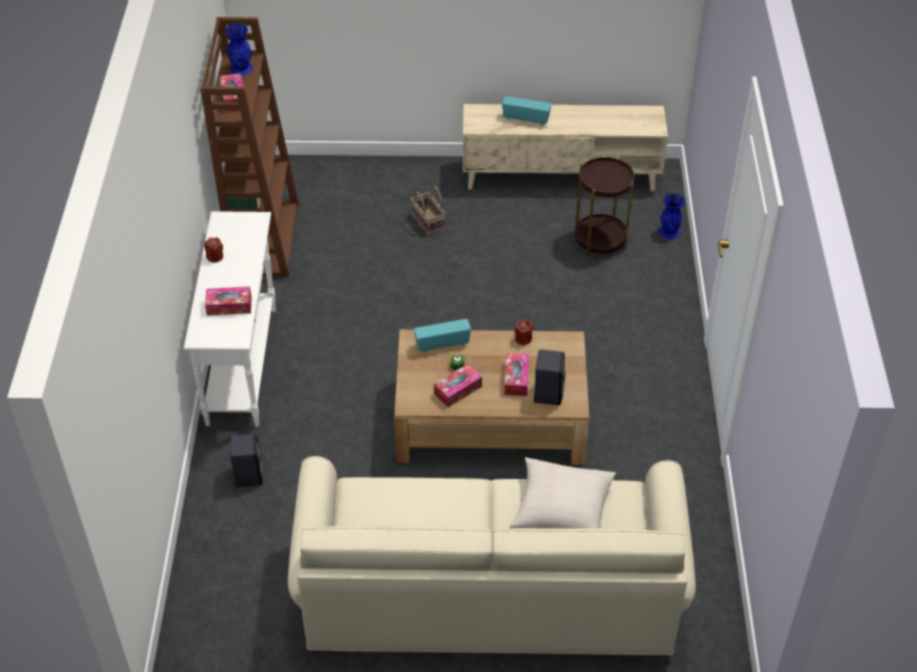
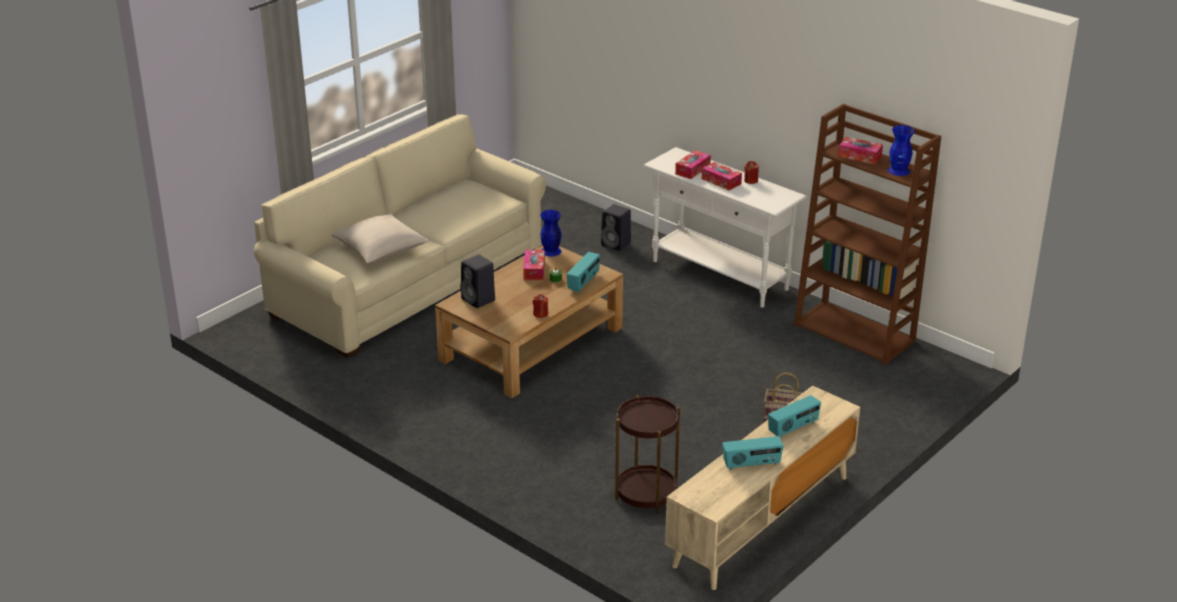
camera: 130 degrees right, 15 degrees down
(516, 379) = (509, 294): tissue box -> tissue box (721, 181)
(589, 118) = (751, 464): none -> radio
(669, 232) = (604, 540): blue vase -> blue vase (550, 251)

